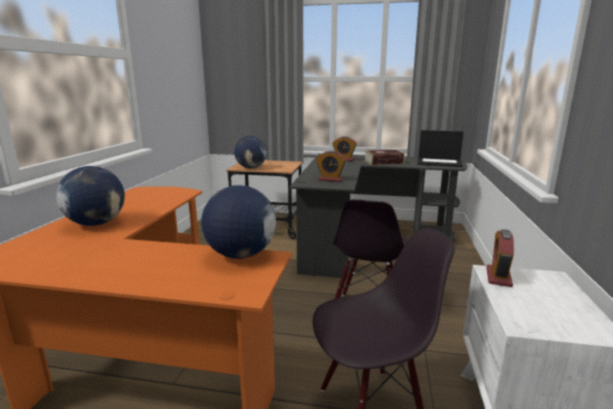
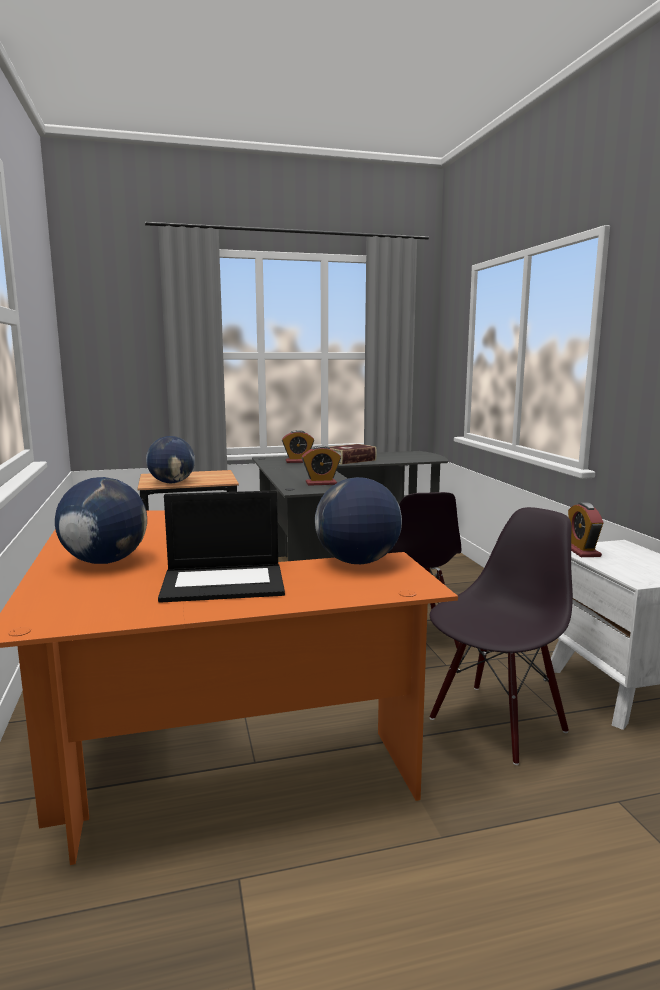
camera: 25 degrees left, 5 degrees down
(439, 162) = (412, 456): laptop -> laptop (225, 582)

